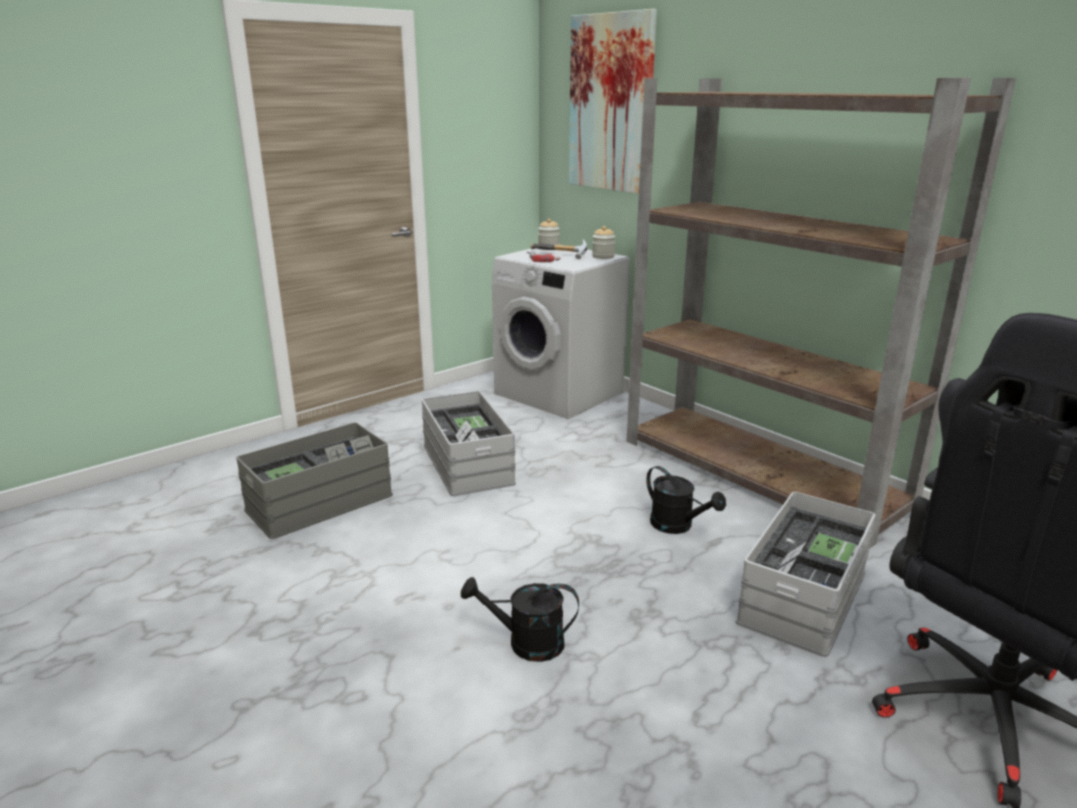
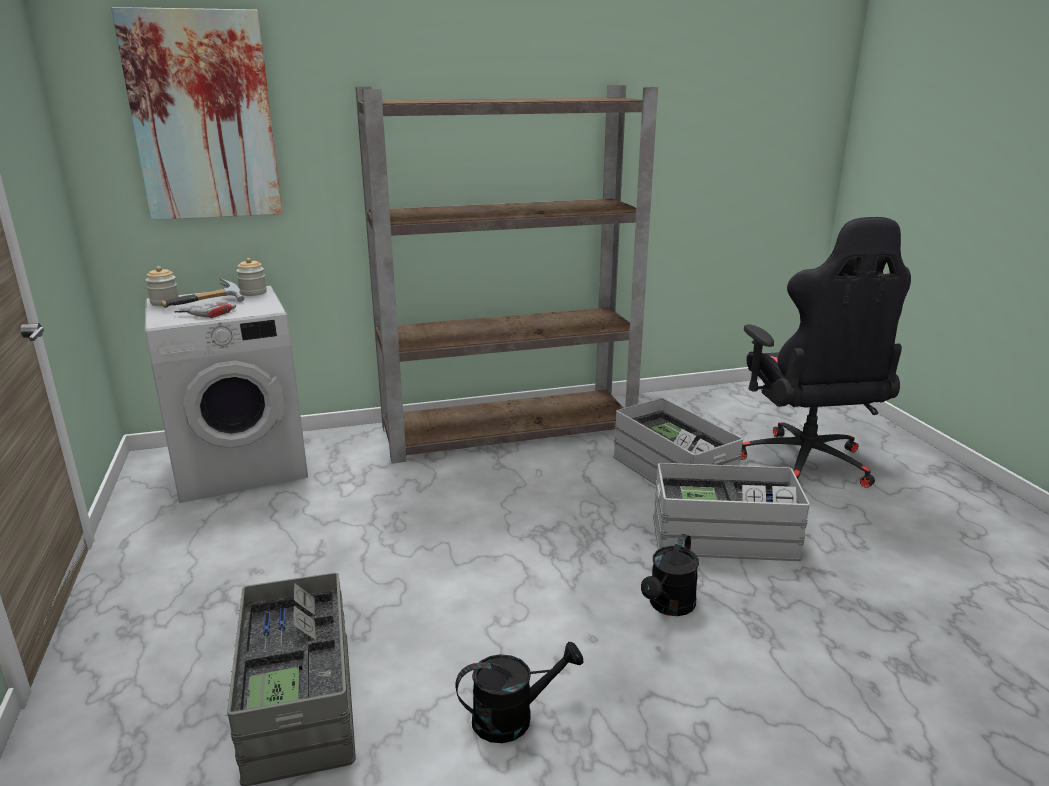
camera: 65 degrees left, 0 degrees up
(469, 463) = (331, 562): grey storage box -> grey storage box (724, 535)
(678, 526) = (553, 486): black watering can -> black watering can (513, 717)

